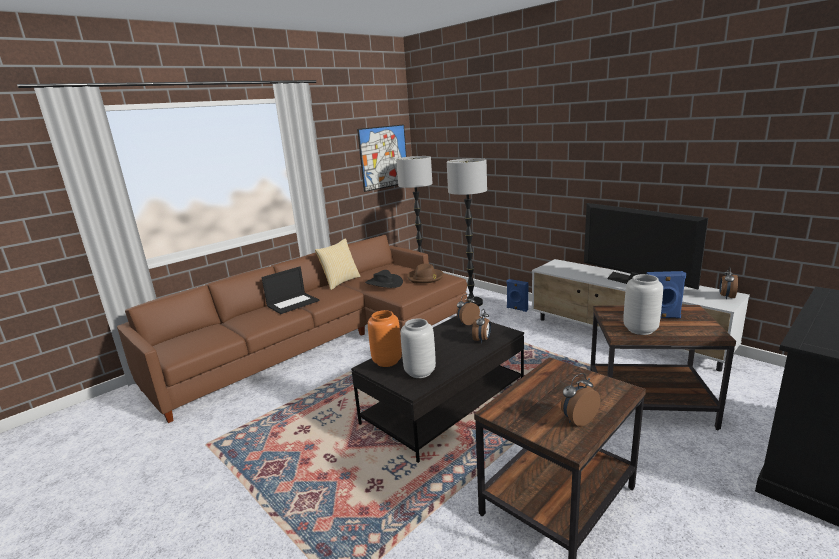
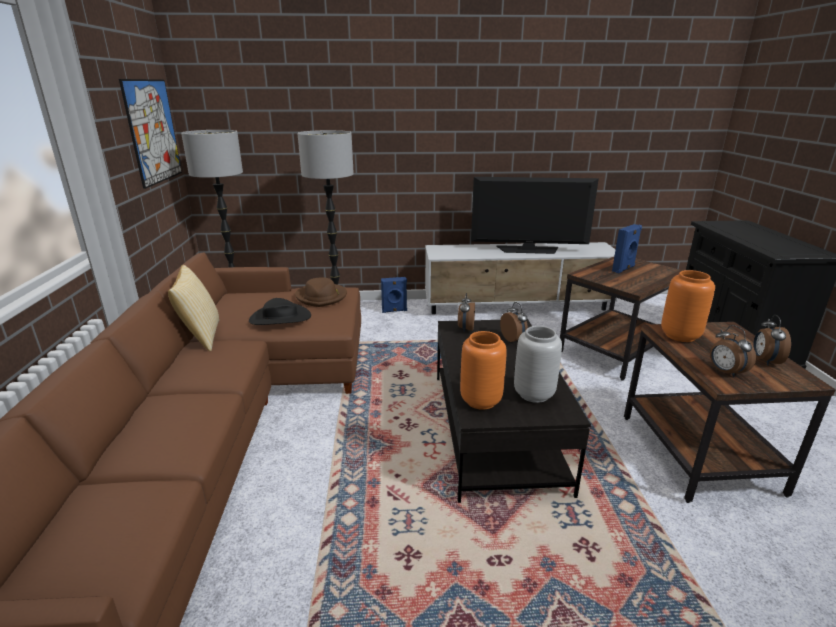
camera: 50 degrees left, 5 degrees up
(293, 303) = (186, 390): laptop -> none
(556, 375) = (680, 336): none -> orange vase
(640, 330) = (635, 282): grey vase -> none
(726, 297) = (599, 247): alarm clock -> alarm clock (725, 372)

